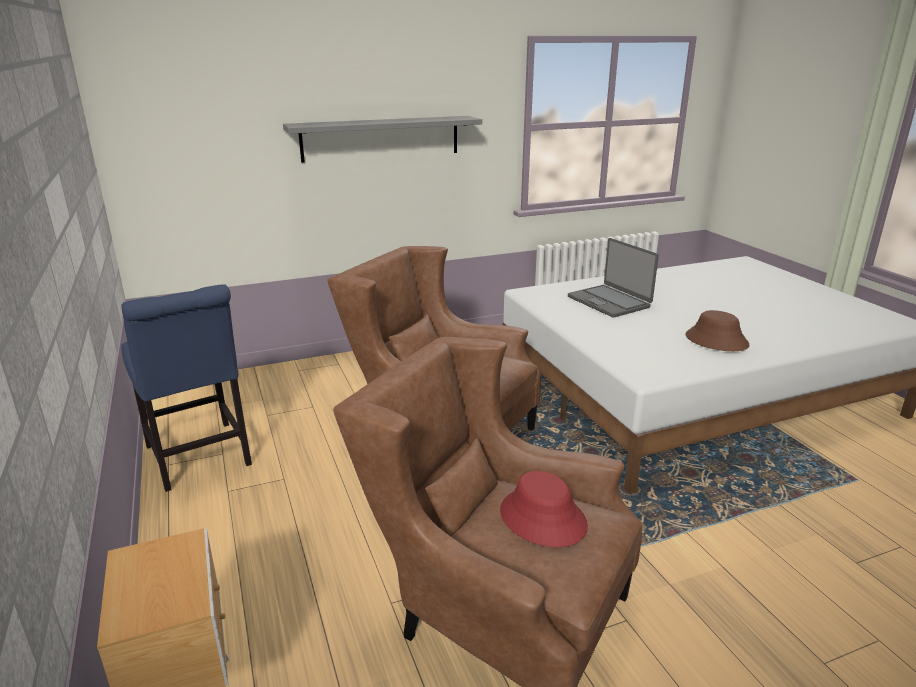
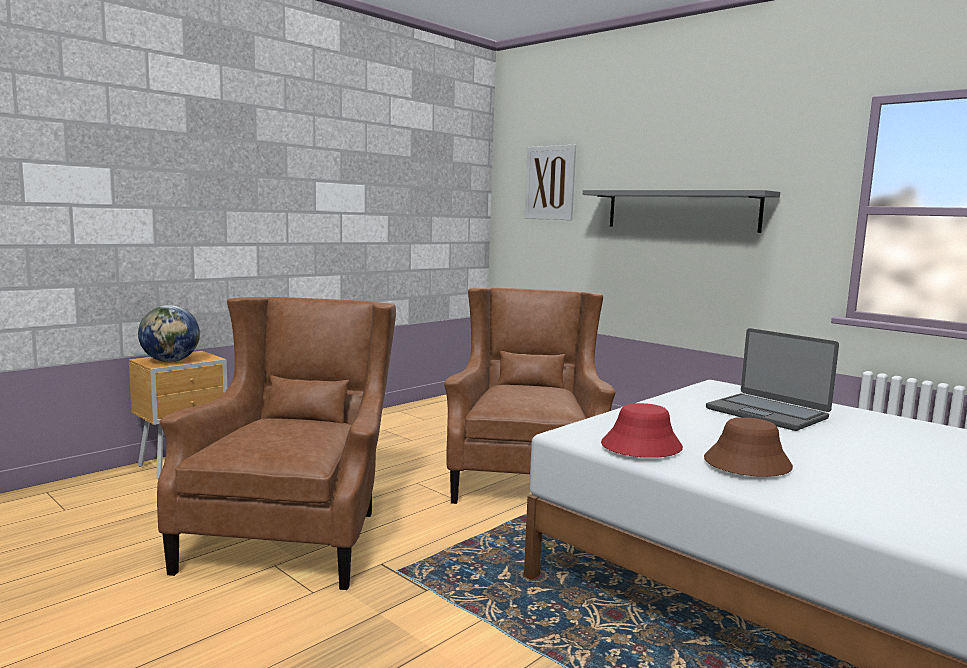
camera: 65 degrees right, 15 degrees down
(172, 589) = (170, 361): none -> globe
(199, 459) = (412, 416): blue chair -> none
(201, 116) = (550, 183): none -> picture
(542, 518) = (292, 434): red hat -> red hat (641, 446)
(609, 302) = (767, 413): laptop -> laptop turned 75 degrees counterclockwise

